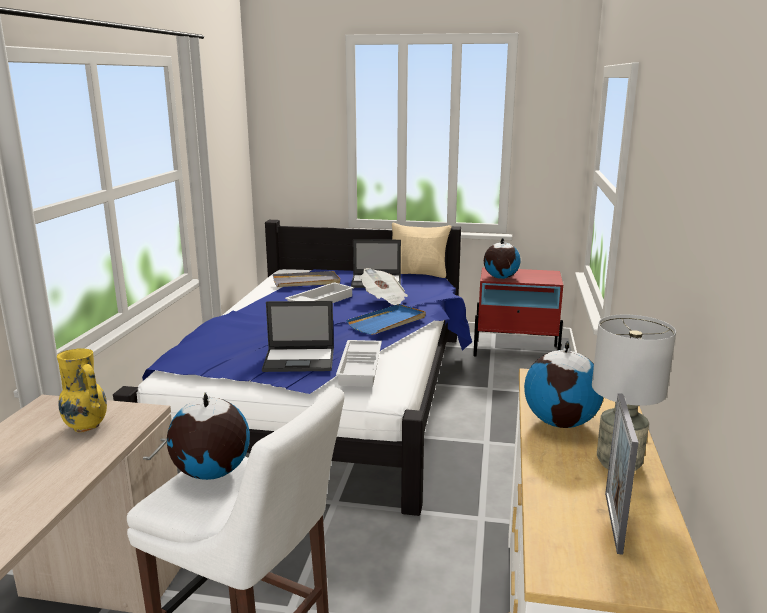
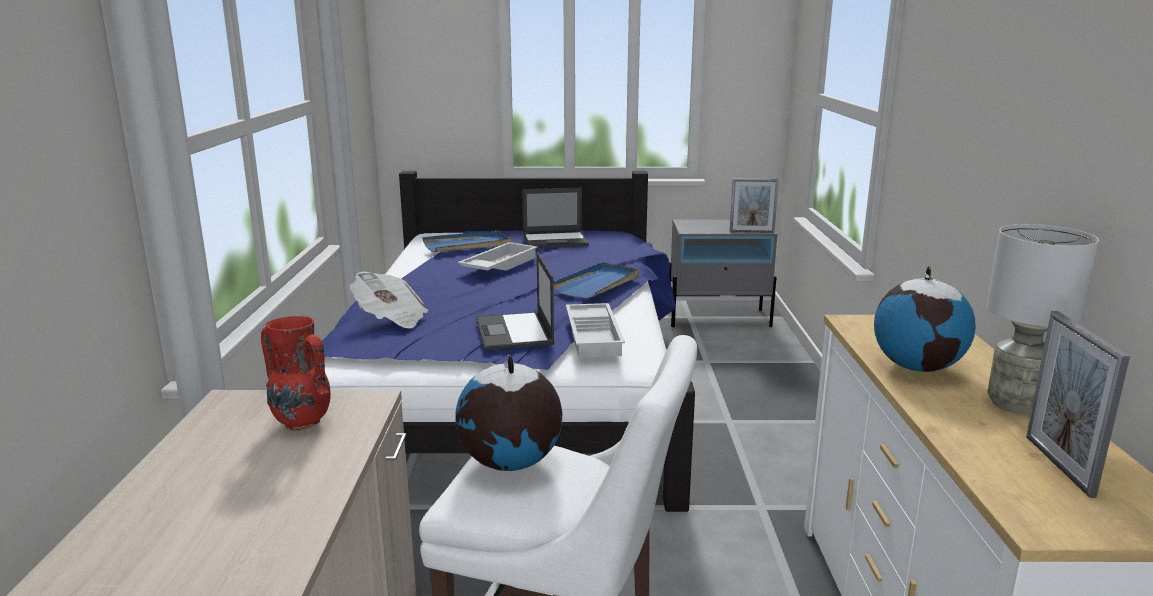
camera: 10 degrees left, 0 degrees up
(86, 426) = (302, 423): yellow vase -> red vase
(300, 360) = (514, 332): laptop -> laptop turned 90 degrees clockwise
(306, 282) = (467, 245): grey tray -> blue tray
(384, 299) = (577, 259): newspaper -> newspaper (391, 318)
(418, 273) = (599, 230): beige pillow -> none
(500, 277) = (701, 229): globe -> none
(516, 351) = (718, 318): red nightstand -> grey nightstand
(542, 282) = (751, 232): none -> picture frame

